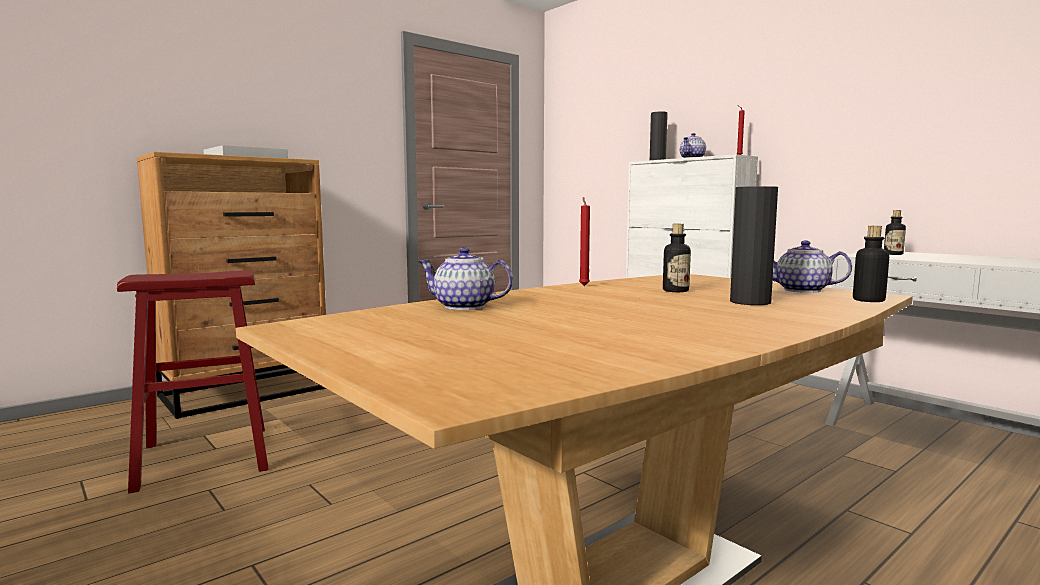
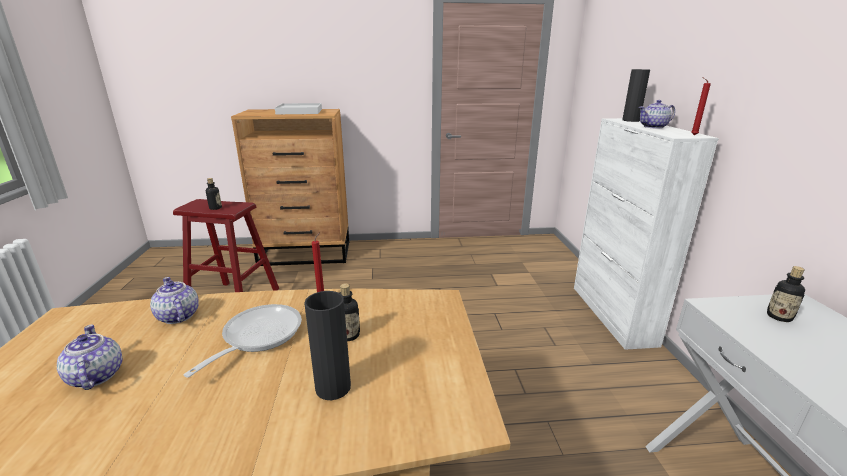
camera: 35 degrees right, 15 degrees up
(599, 300) = (257, 337): none -> frying pan
(803, 290) = (443, 378): teapot -> teapot (95, 376)
(868, 300) = (430, 434): bottle -> bottle (215, 208)

